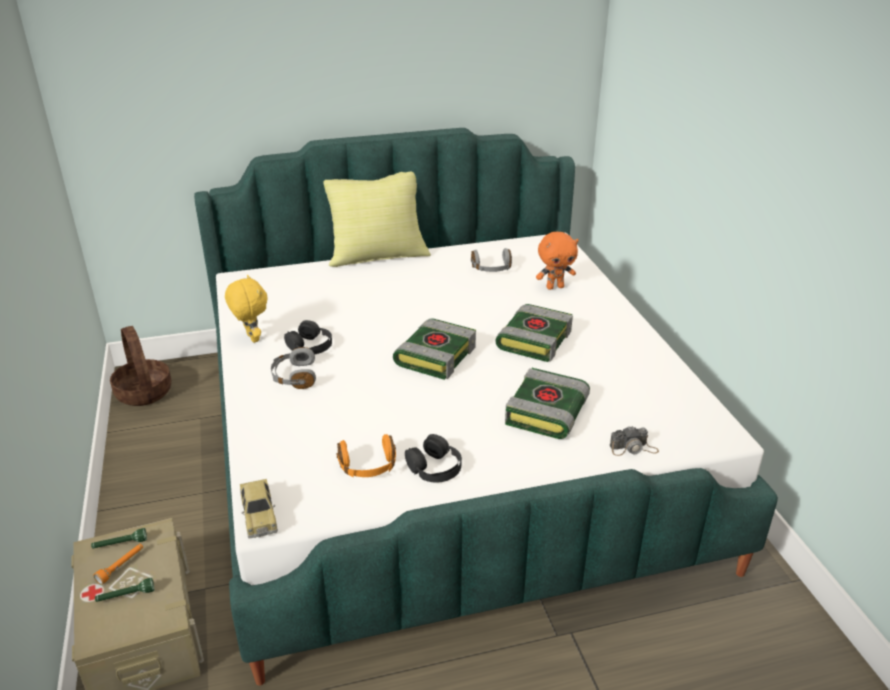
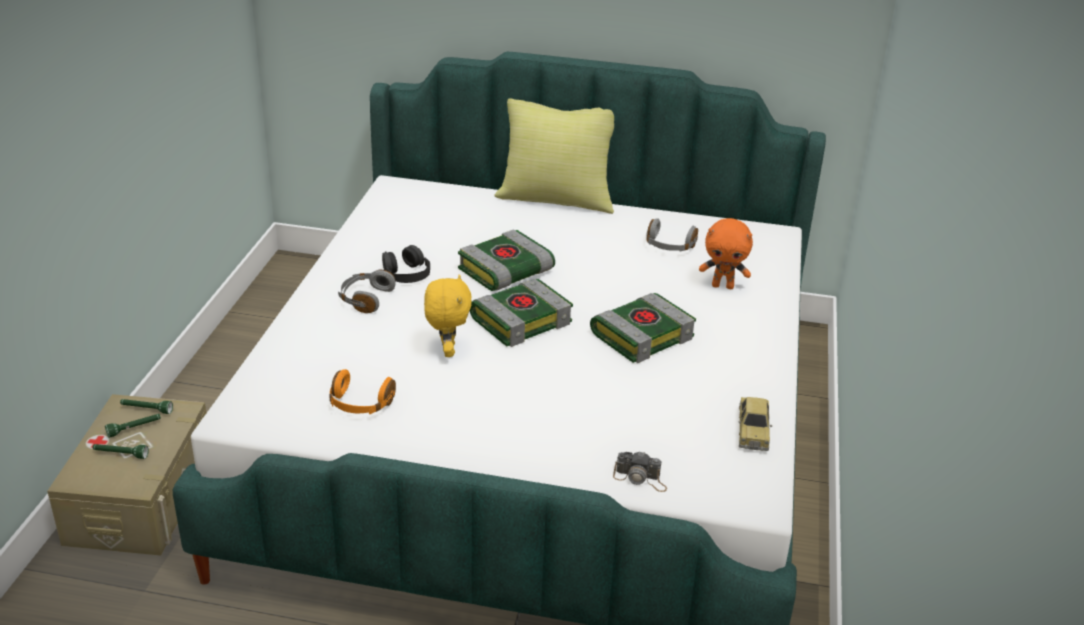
camera: 25 degrees right, 0 degrees up
(121, 566) = (134, 429): orange flashlight -> green flashlight
(143, 392) = (286, 283): basket -> none
(251, 338) = (357, 249): yellow plush toy -> yellow plush toy (447, 350)
(259, 514) = (231, 411): toy car -> toy car (753, 430)
(434, 467) = (421, 426): black headphones -> none
(547, 413) = (583, 414): book -> book (505, 272)

